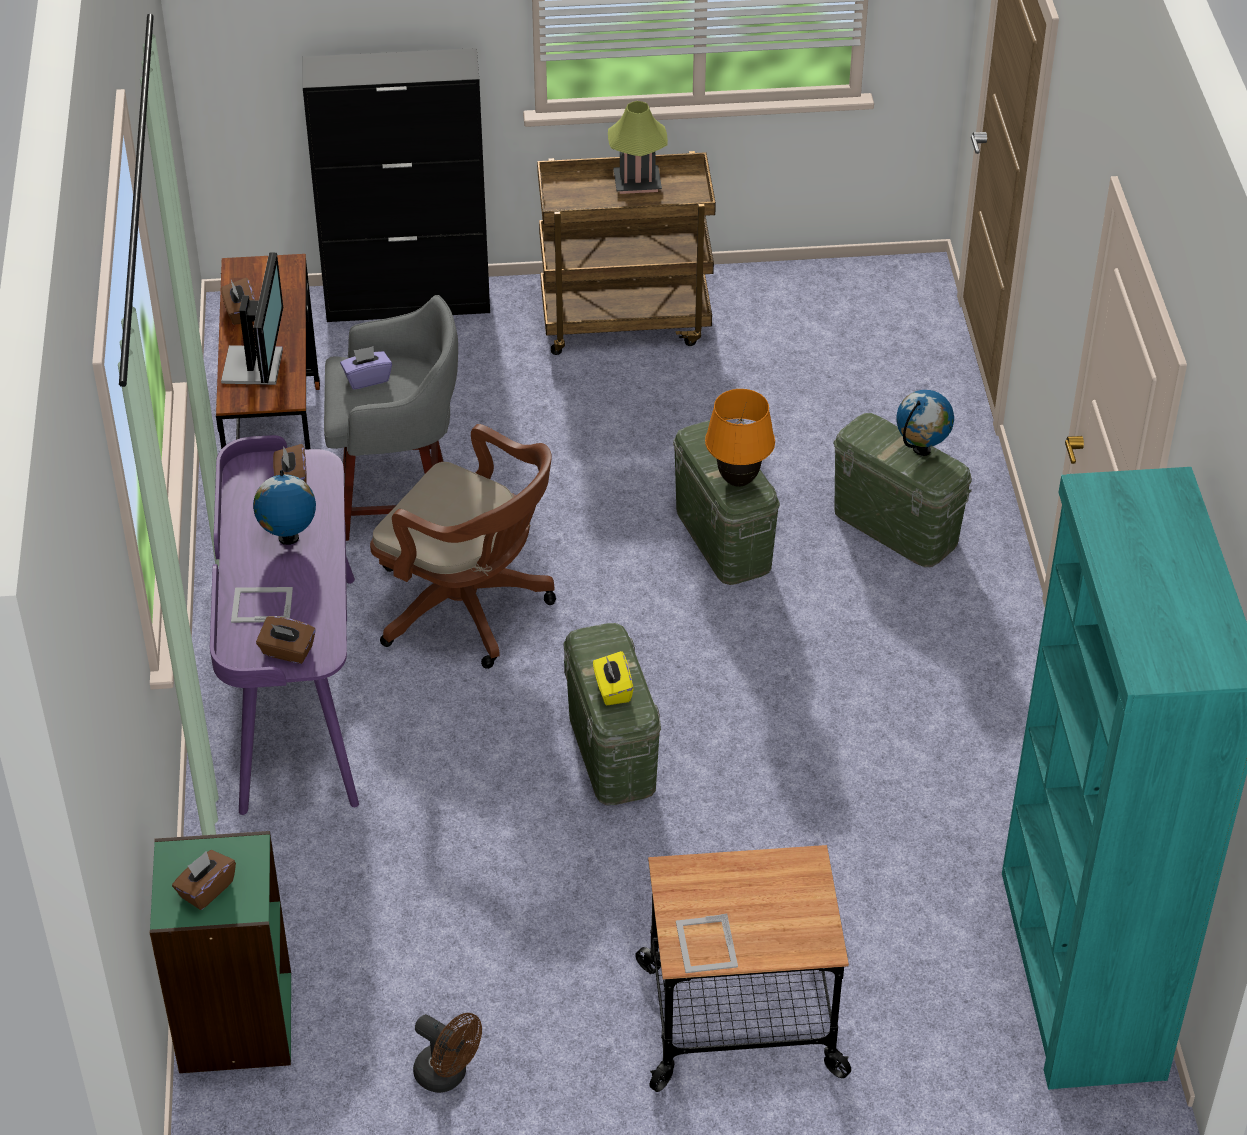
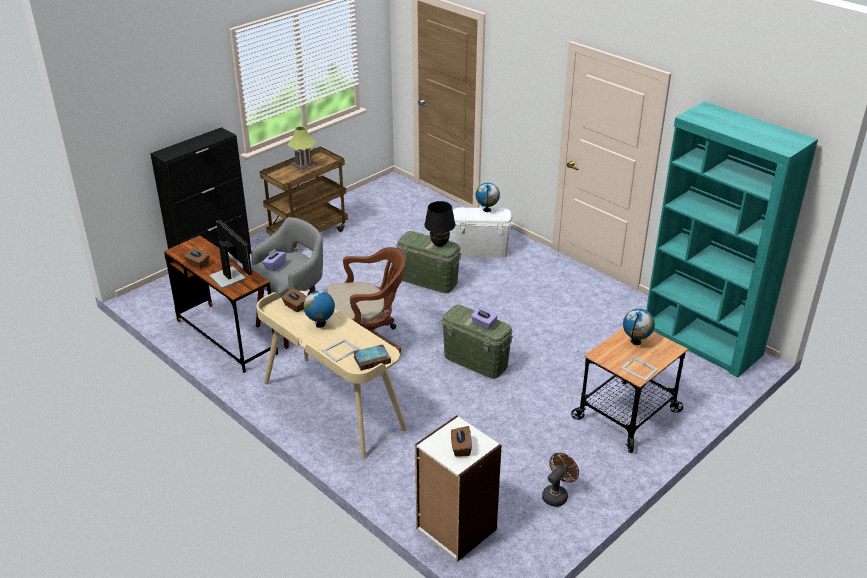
camera: 40 degrees left, 10 degrees down
(234, 1022) = (455, 529): green bookcase -> white bookcase
(287, 652) = (372, 359): brown tissue box -> book
(295, 691) = (332, 406): purple desk -> beige desk
(448, 1075) = (557, 494): brown fan -> brown fan turned 45 degrees counterclockwise
(612, 690) = (483, 324): yellow tissue box -> purple tissue box
(738, 480) = (439, 245): orange table lamp -> black table lamp
(771, 891) = (636, 342): none -> globe
(895, 527) = (480, 251): green storage box -> white storage box

